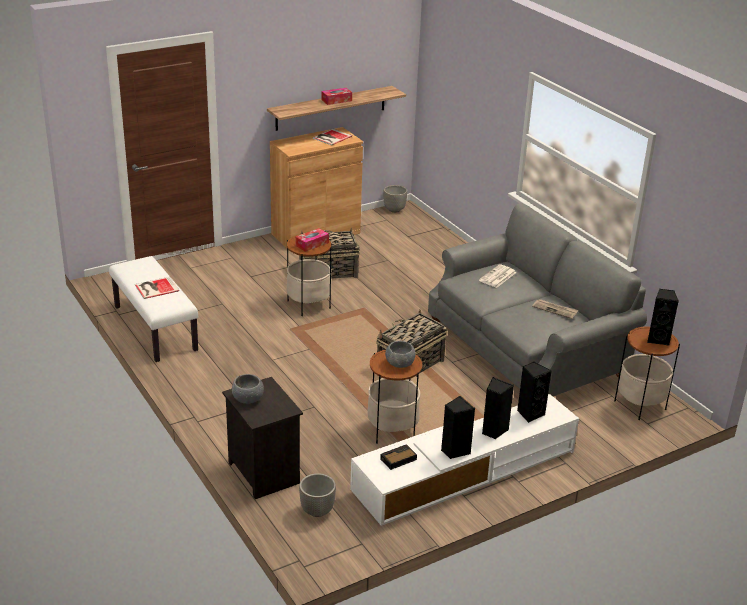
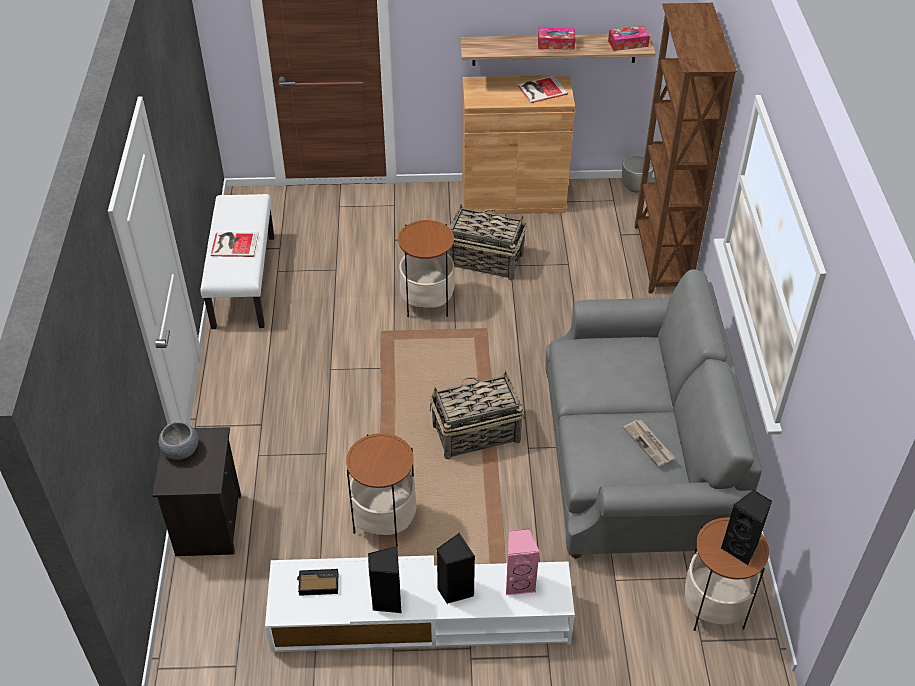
camera: 30 degrees right, 15 degrees up
(312, 244) = (428, 240): tissue box -> tissue box (628, 43)
(316, 510) = (224, 599): planter -> none
(399, 363) = (383, 461): grey bowl -> none
(446, 242) = (661, 259): none -> brown bookcase
(497, 277) = (618, 363): newspaper -> none
(530, 413) = (519, 582): black speaker -> pink speaker

